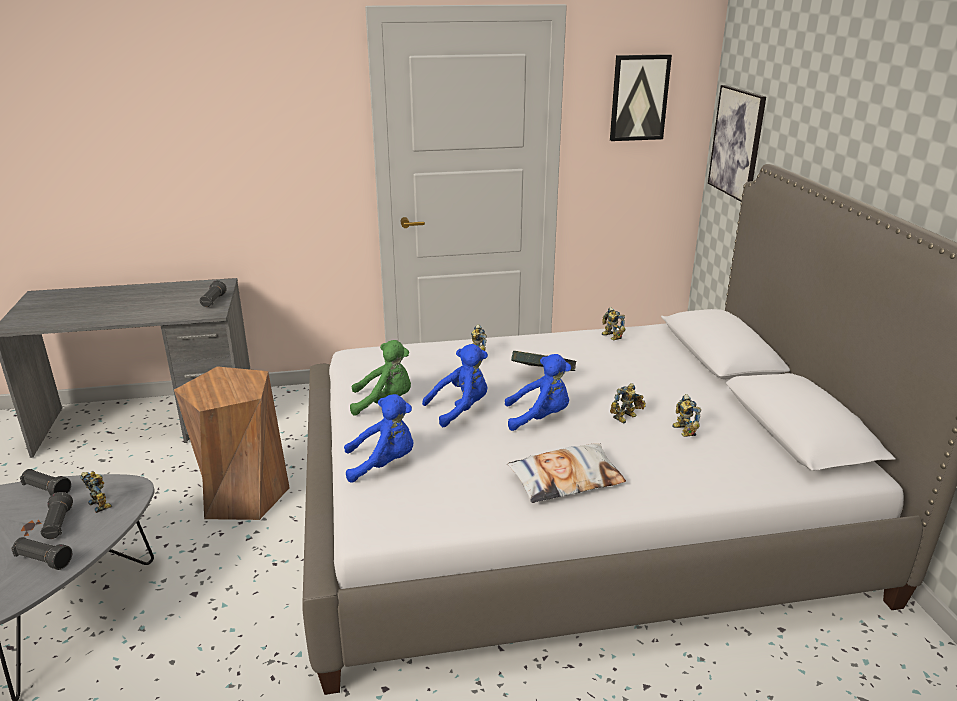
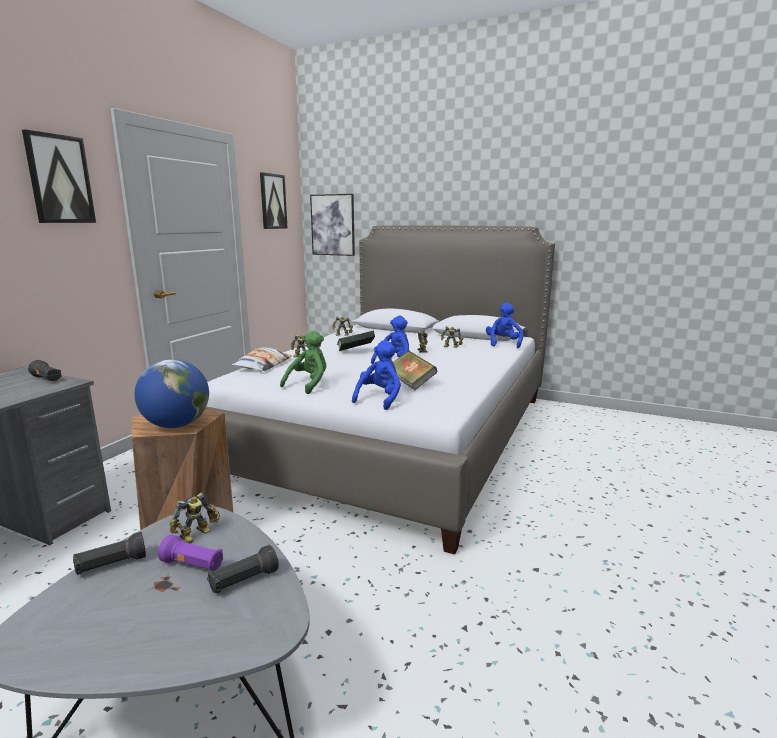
camera: 55 degrees left, 10 degrees down
(58, 525) = (193, 565): black flashlight -> purple flashlight
(102, 503) = (197, 535): toy robot -> toy robot turned 135 degrees clockwise
(211, 394) = (176, 425): none -> globe
(293, 96) = (59, 179): none -> picture
(460, 409) = (354, 372): blue plush toy -> blue plush toy (503, 343)
(462, 463) = (411, 383): none -> book
(566, 479) = (459, 371): pillow -> pillow (263, 365)

